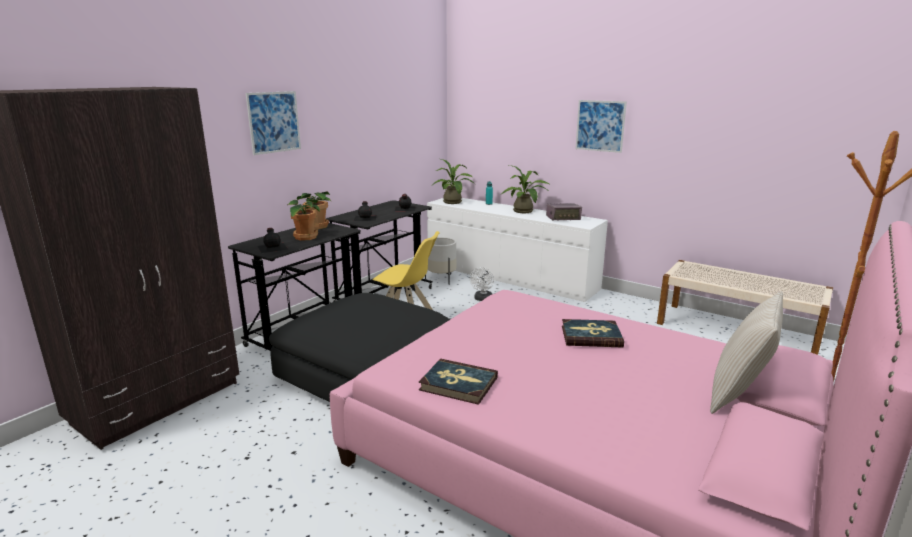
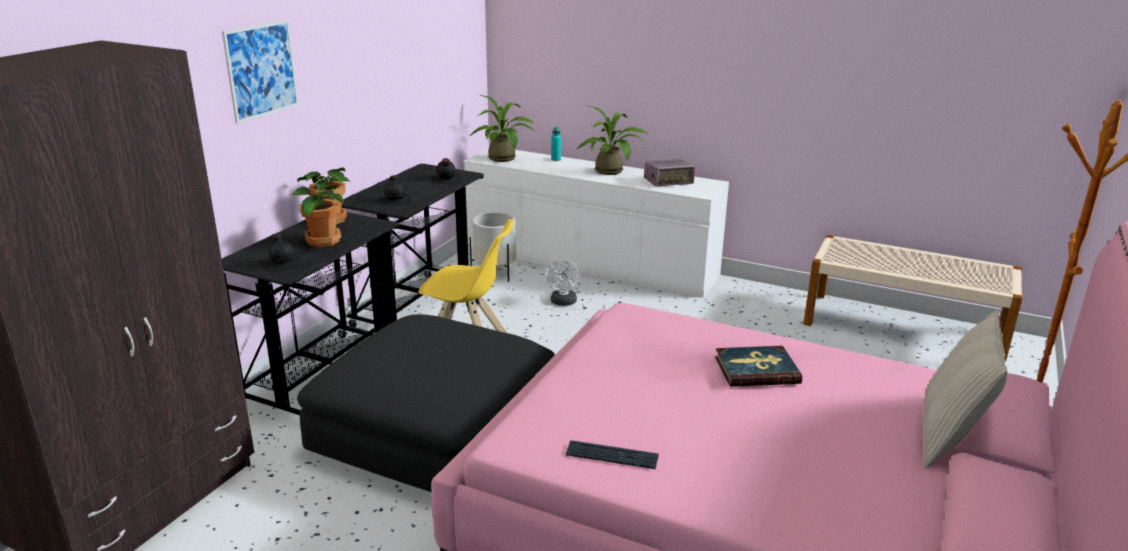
camera: 10 degrees left, 5 degrees up
(458, 384) = (611, 456): book -> keyboard
(600, 126) = (717, 51): picture -> none

